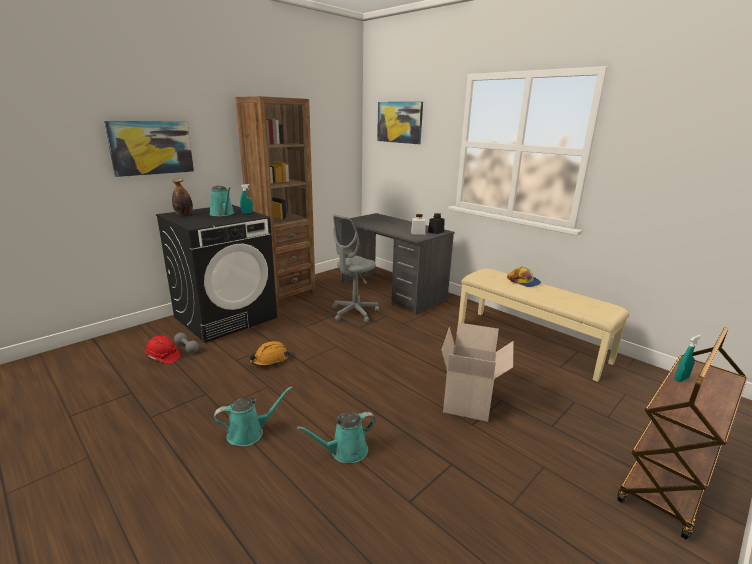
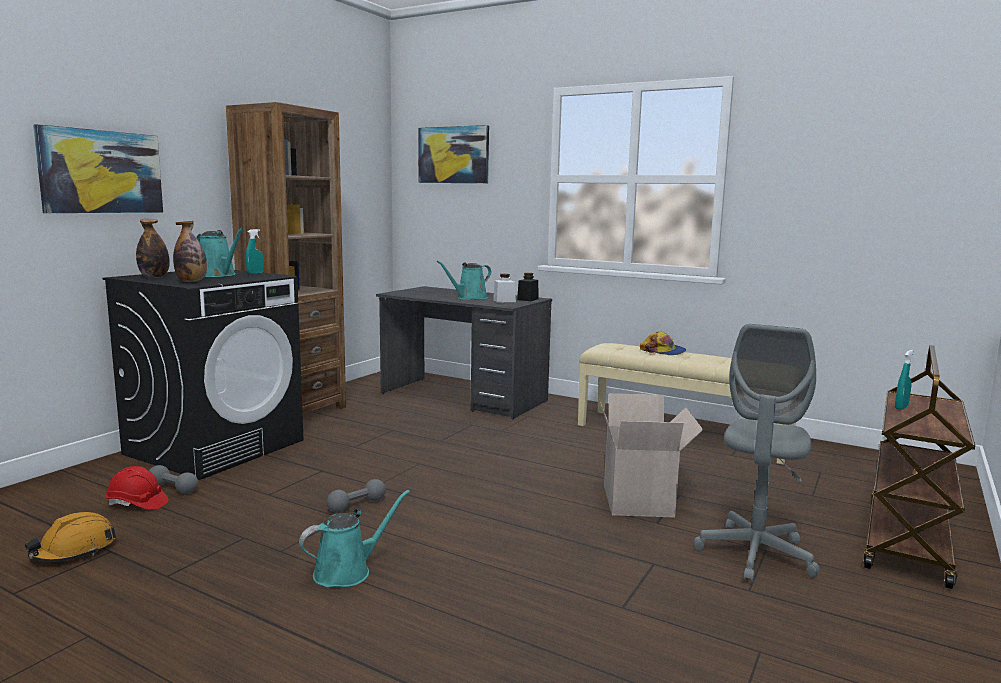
camera: 15 degrees left, 10 degrees down
(199, 221) = (191, 281): none -> bottle
(270, 360) = (324, 489): orange hard hat -> orange hard hat (74, 551)
(282, 377) = (357, 505): none -> grey dumbbell
(345, 451) = (504, 571): turquoise watering can -> turquoise watering can (469, 298)
(354, 313) = (421, 425): grey office chair -> grey office chair (755, 555)

